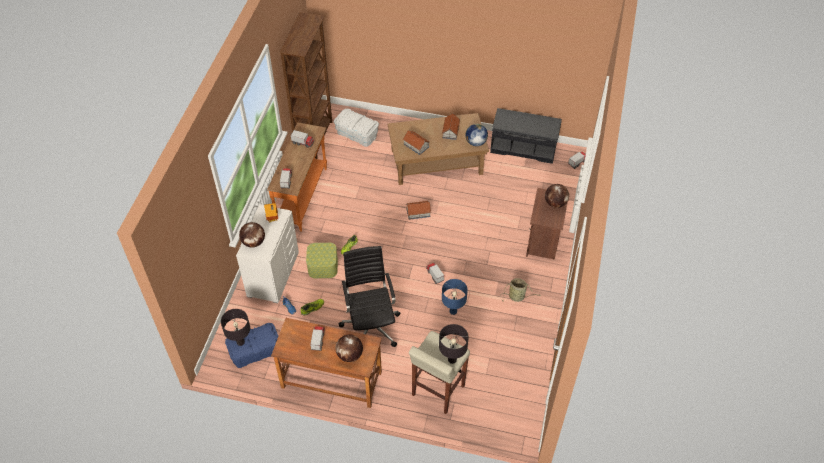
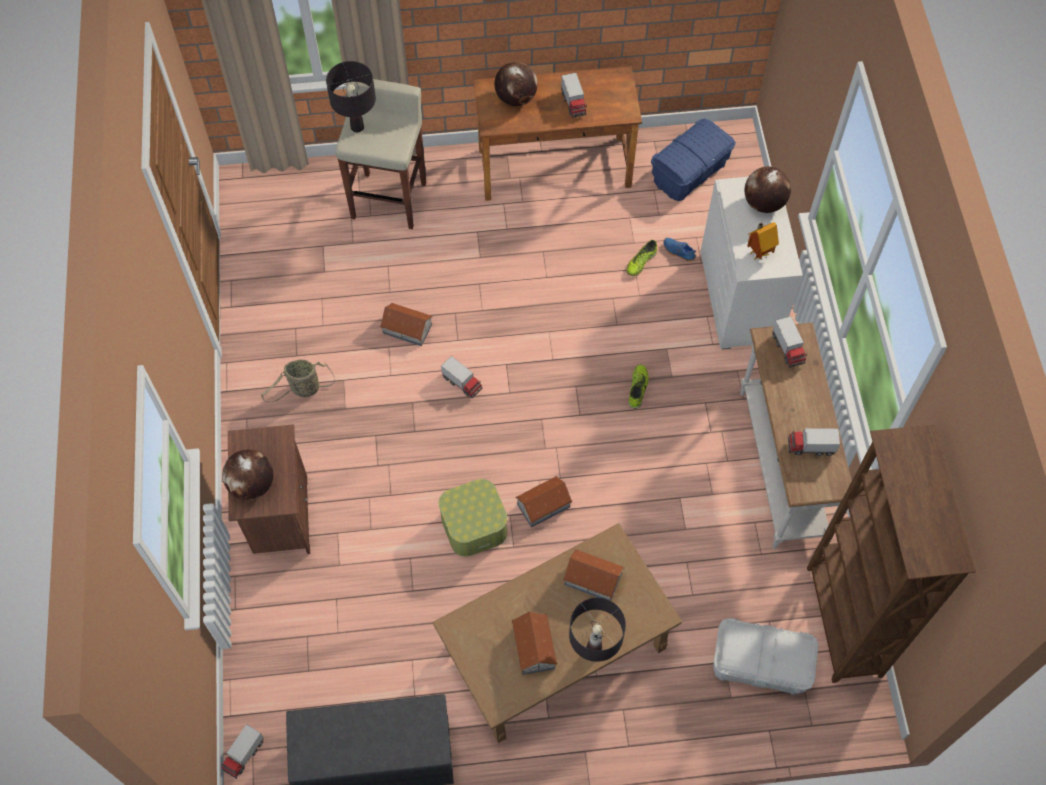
camera: 160 degrees right, 10 degrees up
(240, 342) = (707, 138): black table lamp -> black table lamp (593, 651)
(303, 197) = (779, 466): orange console table -> white console table
(323, 266) = (664, 339): storage box -> storage box (474, 525)
(371, 325) = (533, 264): black office chair -> none
(453, 311) = (407, 329): blue table lamp -> toy house
(475, 142) = (467, 632): globe -> none

